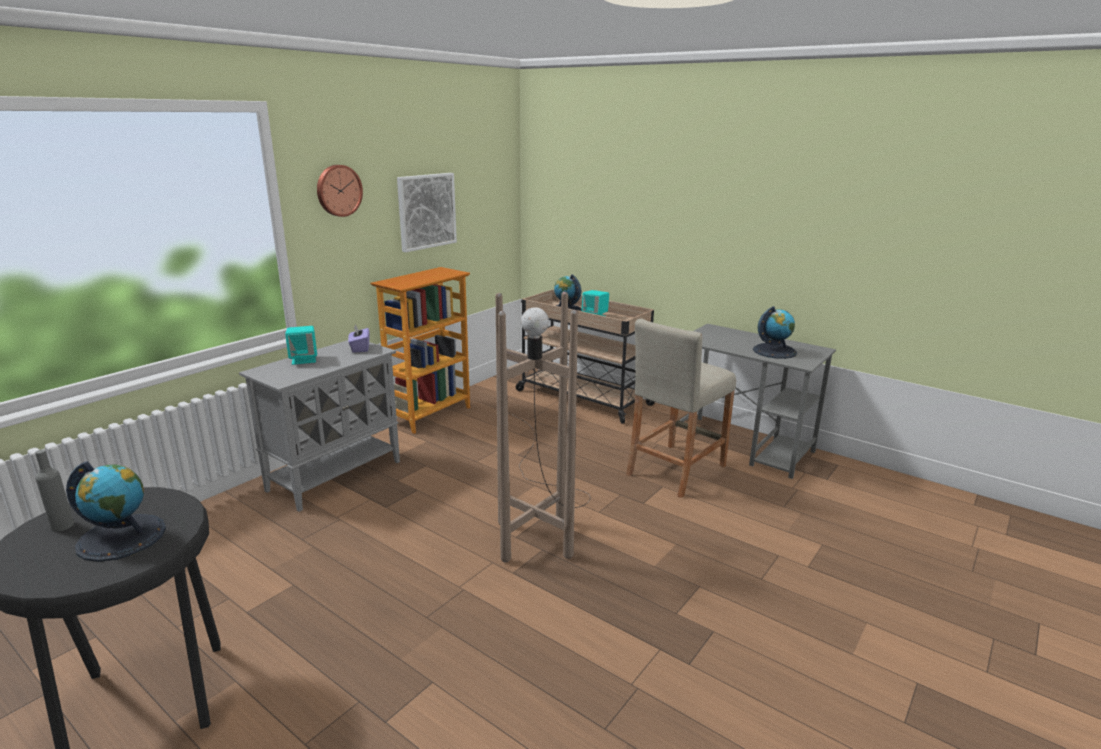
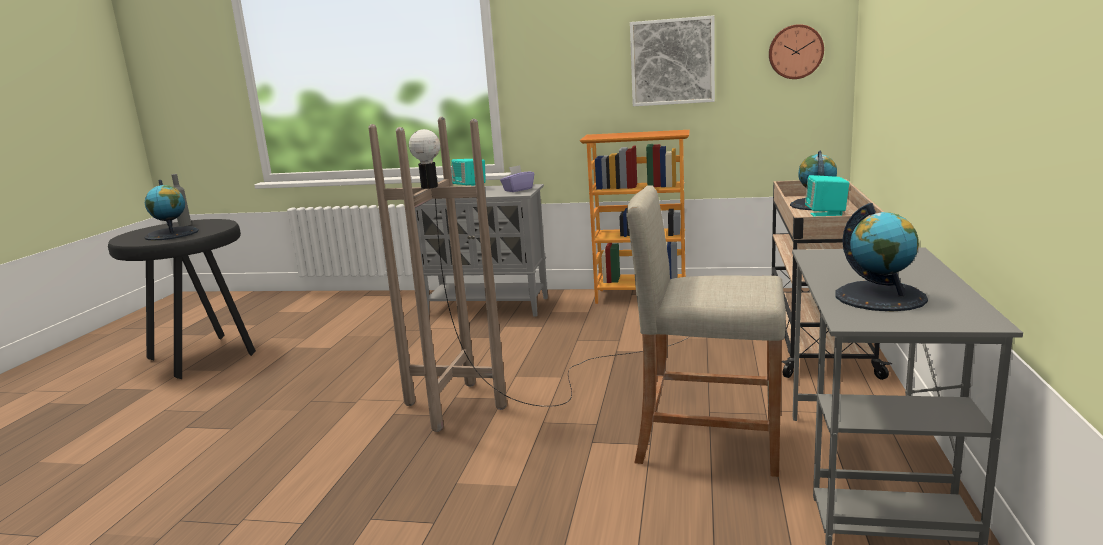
camera: 65 degrees right, 5 degrees down
(338, 190) = (555, 36): wall clock -> wall clock (795, 52)

